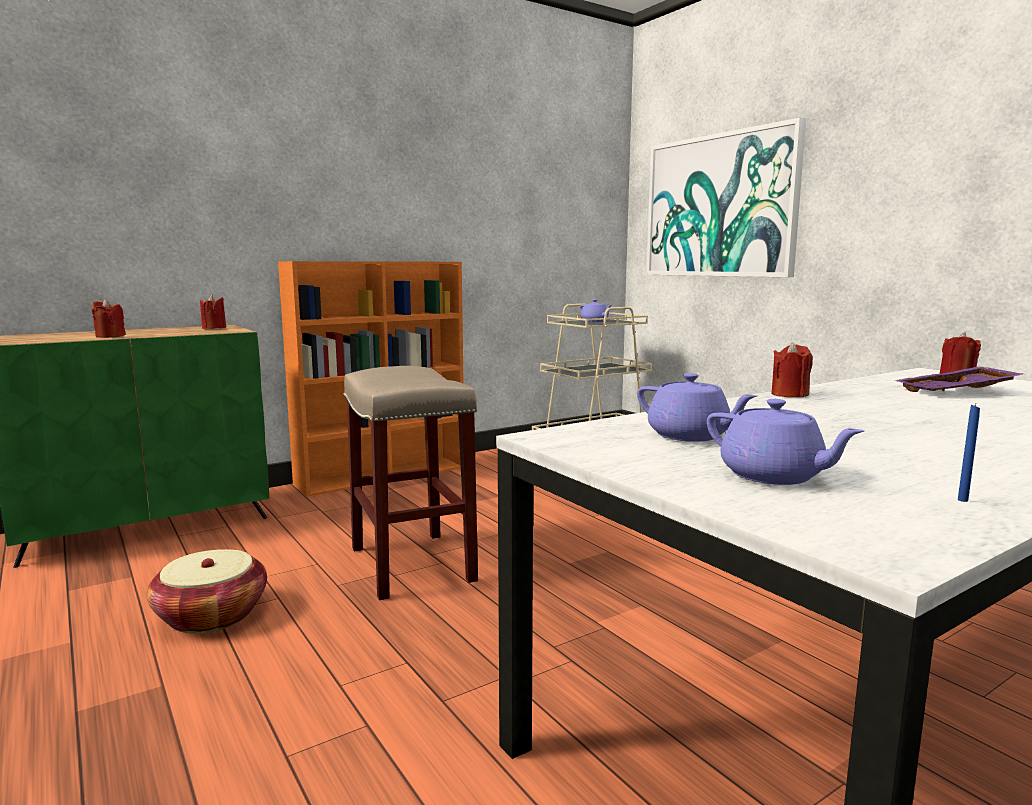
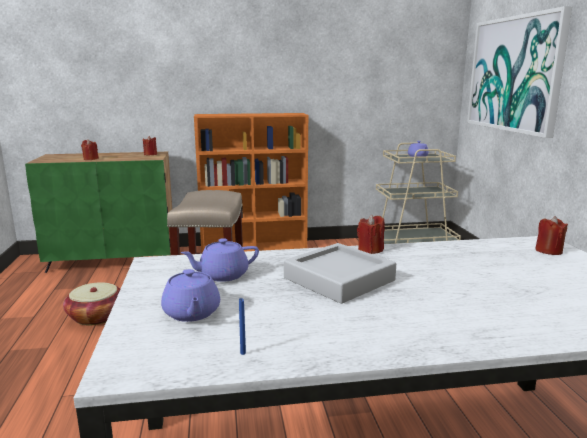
camera: 25 degrees right, 5 degrees up
(690, 436) = (222, 275): purple teapot -> purple teapot turned 90 degrees clockwise
(840, 421) = (339, 279): none -> grey tray
(957, 392) = (501, 266): purple tray -> none

